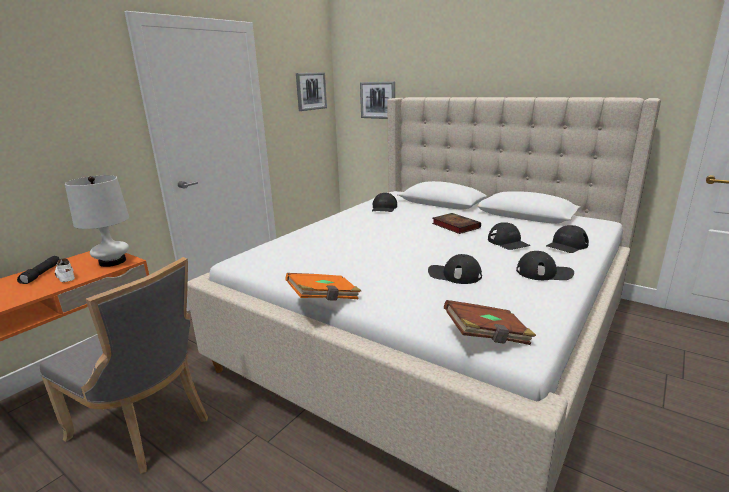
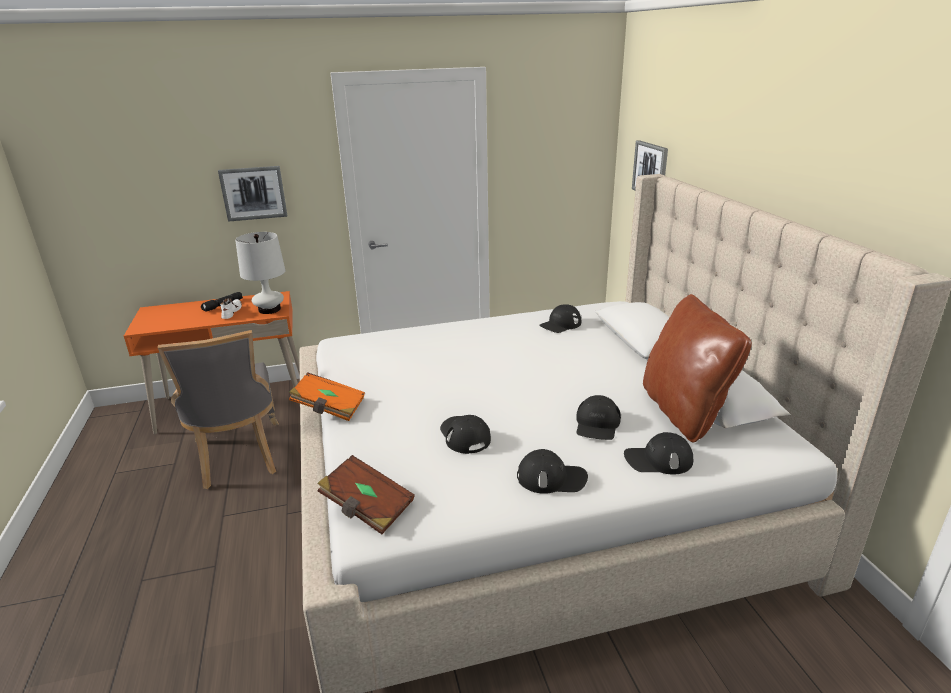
camera: 40 degrees right, 5 degrees up
(311, 91) = (571, 146): picture -> picture (253, 193)
(454, 226) = (585, 377): book -> none
(531, 224) = (684, 412): none -> brown pillow
(544, 272) = (552, 478): black cap -> black cap turned 45 degrees counterclockwise

